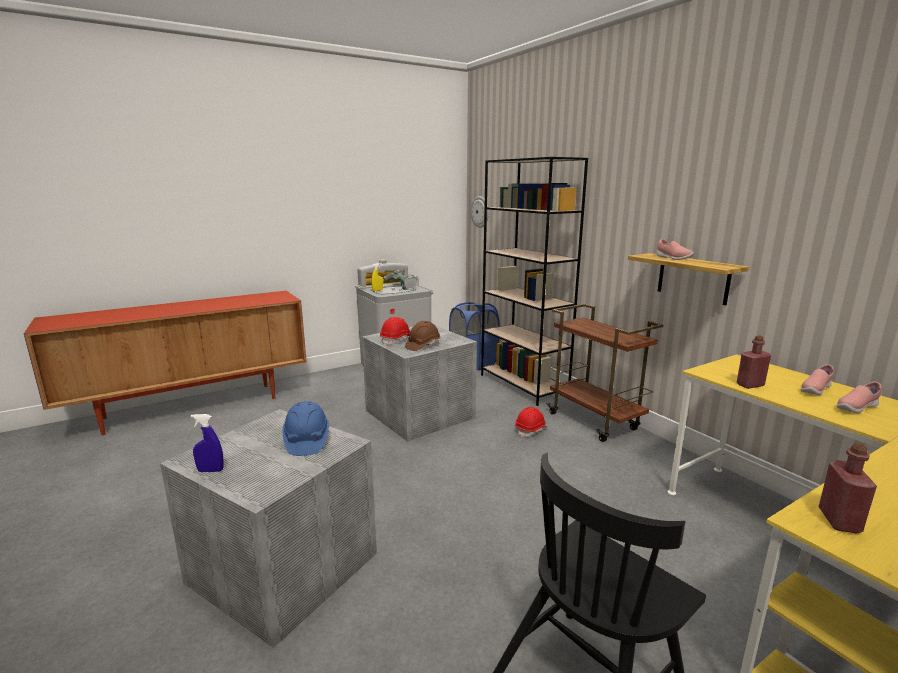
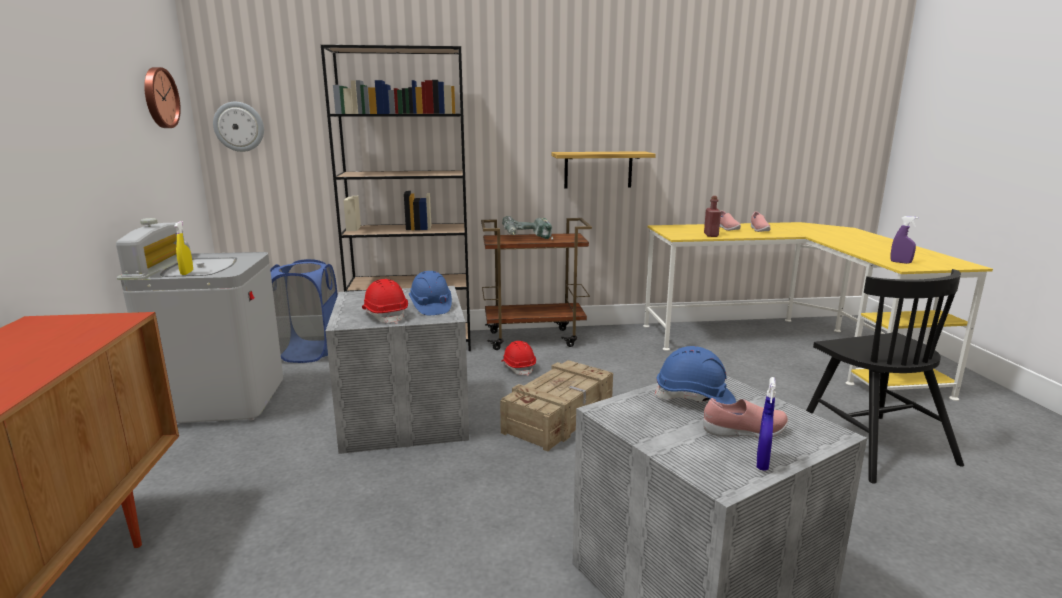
camera: 65 degrees left, 0 degrees up
(398, 287) = (196, 261): power drill -> power drill (527, 239)
(422, 345) = (430, 307): brown hard hat -> blue hard hat
(428, 194) = (159, 98): none -> wall clock
(466, 466) = (560, 417): none -> crate
(673, 258) = (589, 152): pink shoe -> pink shoe (744, 432)
(839, 521) = (900, 262): red bottle -> purple spray bottle

